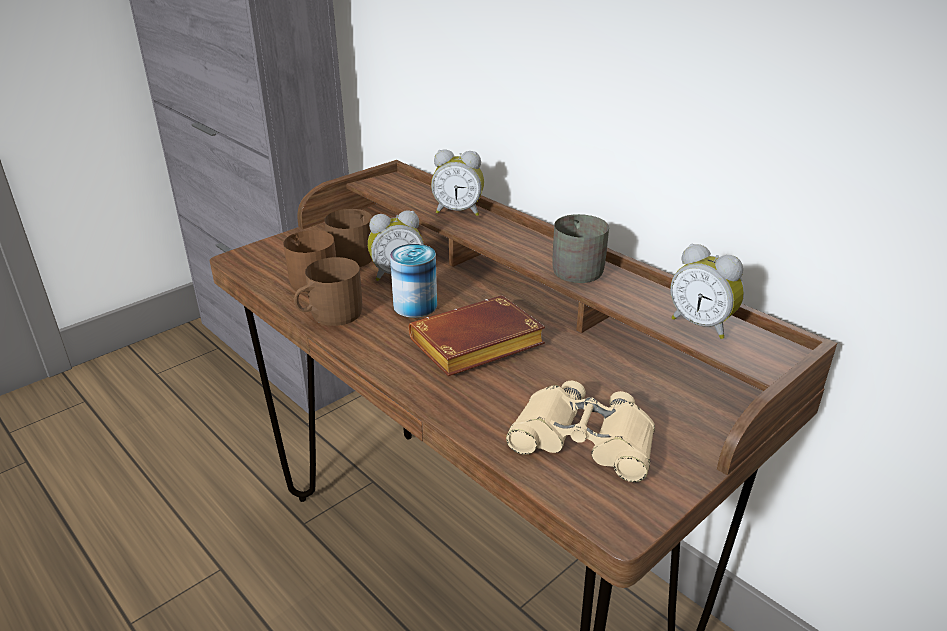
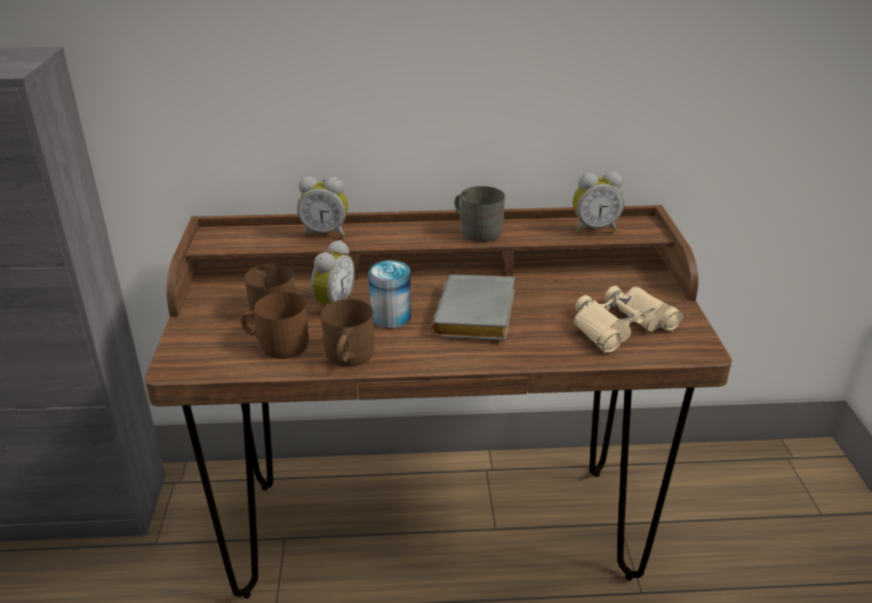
camera: 50 degrees left, 0 degrees up
(458, 211) = (325, 233): alarm clock -> alarm clock turned 45 degrees clockwise
(475, 347) = (478, 317): brown book -> grey book

